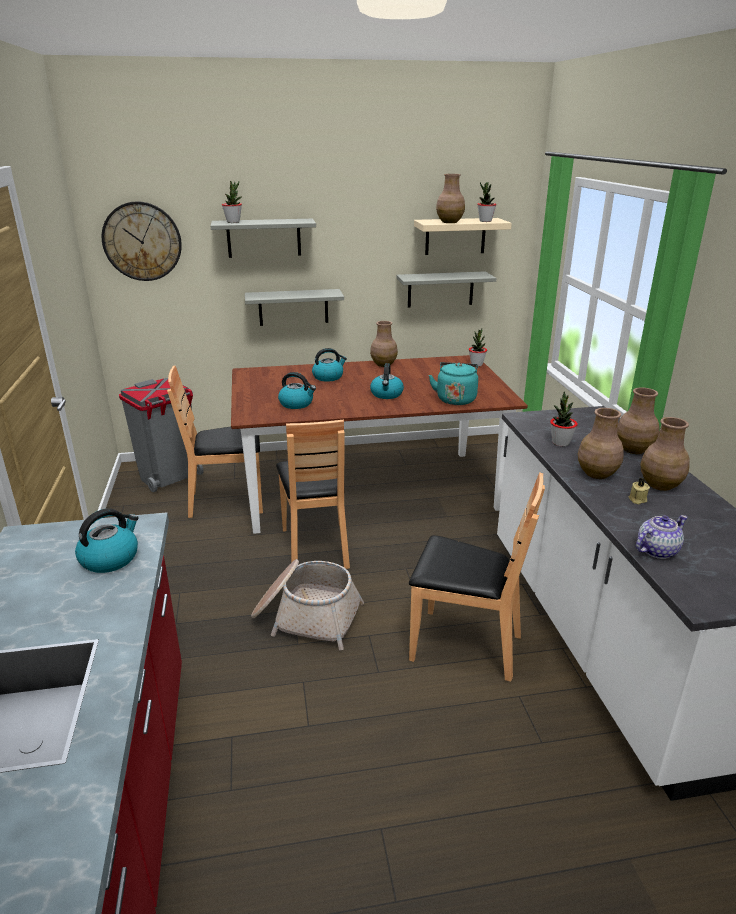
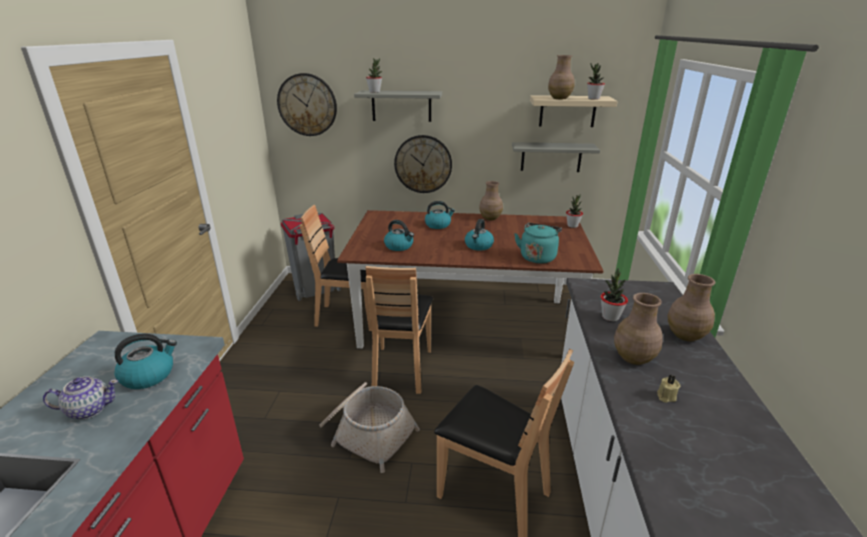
camera: 15 degrees right, 0 degrees up
(293, 307) = (423, 164): grey shelf -> wall clock
(656, 550) = (663, 467): teapot -> teapot (89, 409)
(661, 485) = (700, 382): brown vase -> none

